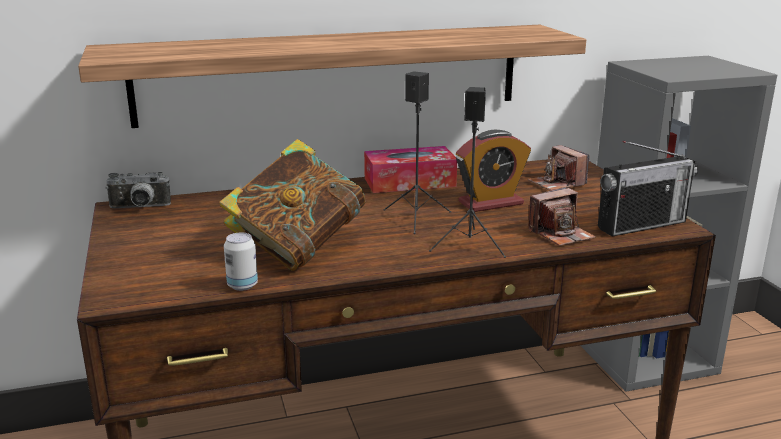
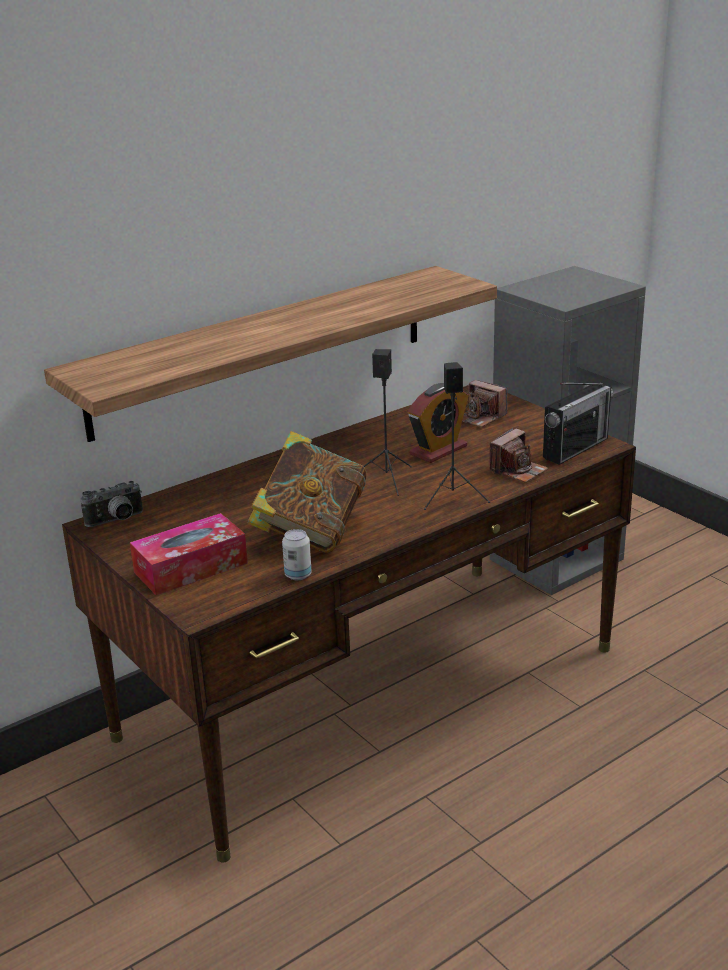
camera: 20 degrees left, 5 degrees up
(409, 182) = (348, 441): tissue box -> tissue box (191, 567)

